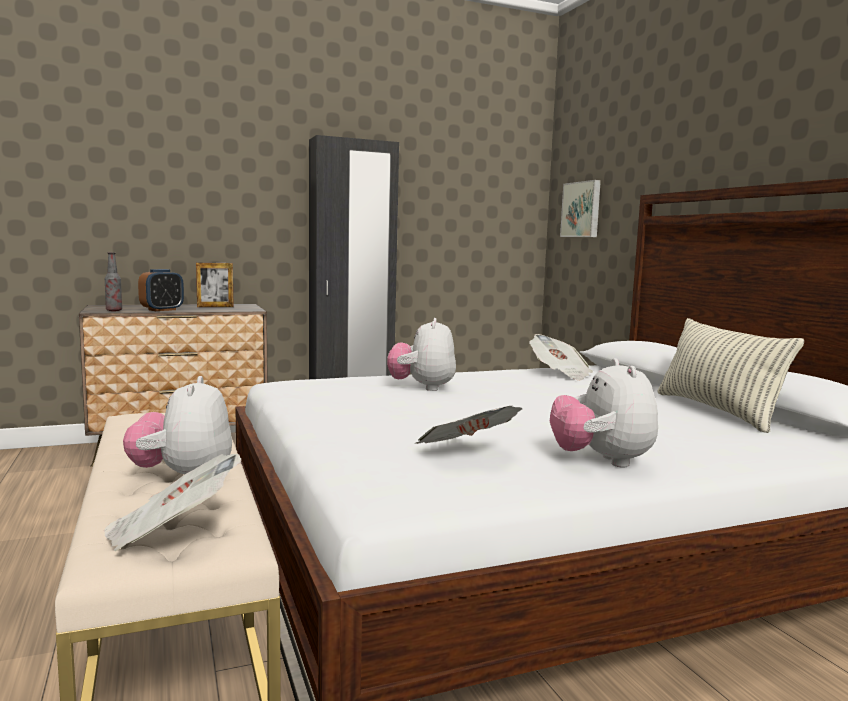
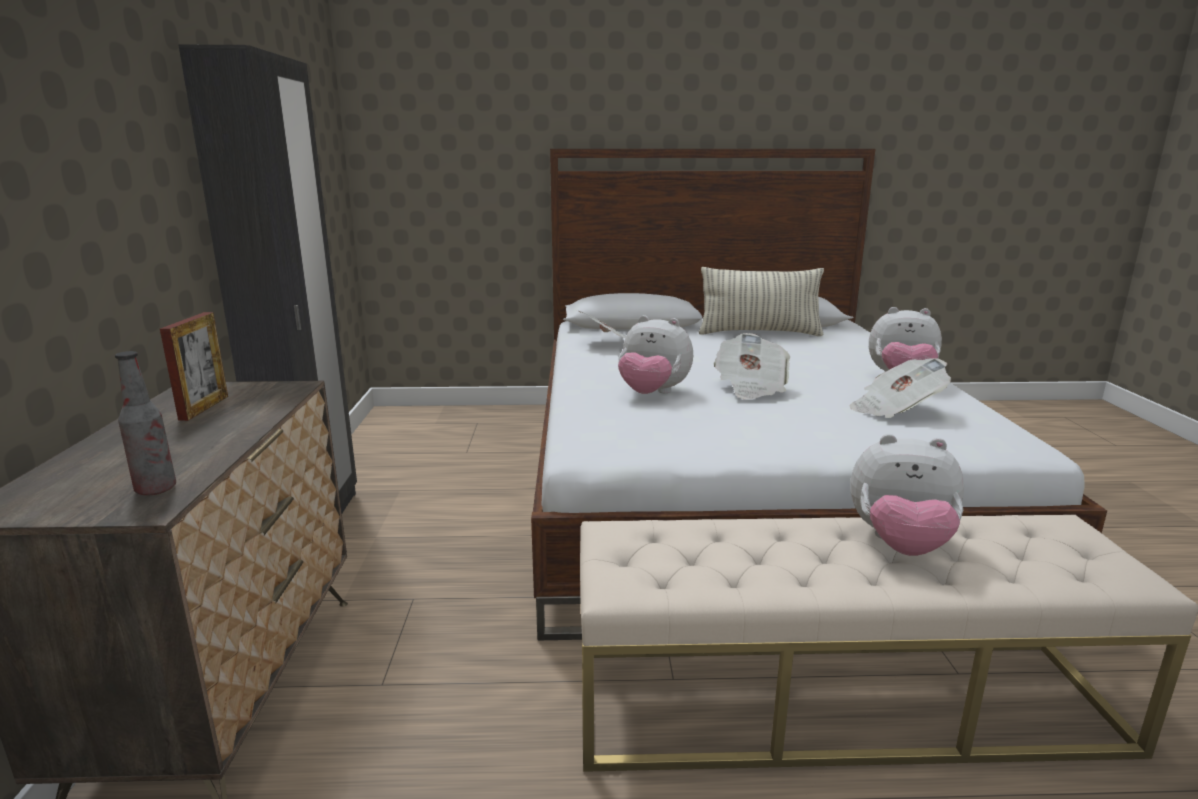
camera: 70 degrees left, 10 degrees up
(162, 310) = (208, 446): alarm clock -> none
(171, 533) = (1063, 548): newspaper -> newspaper (750, 387)
(582, 209) = (426, 158): picture -> none

